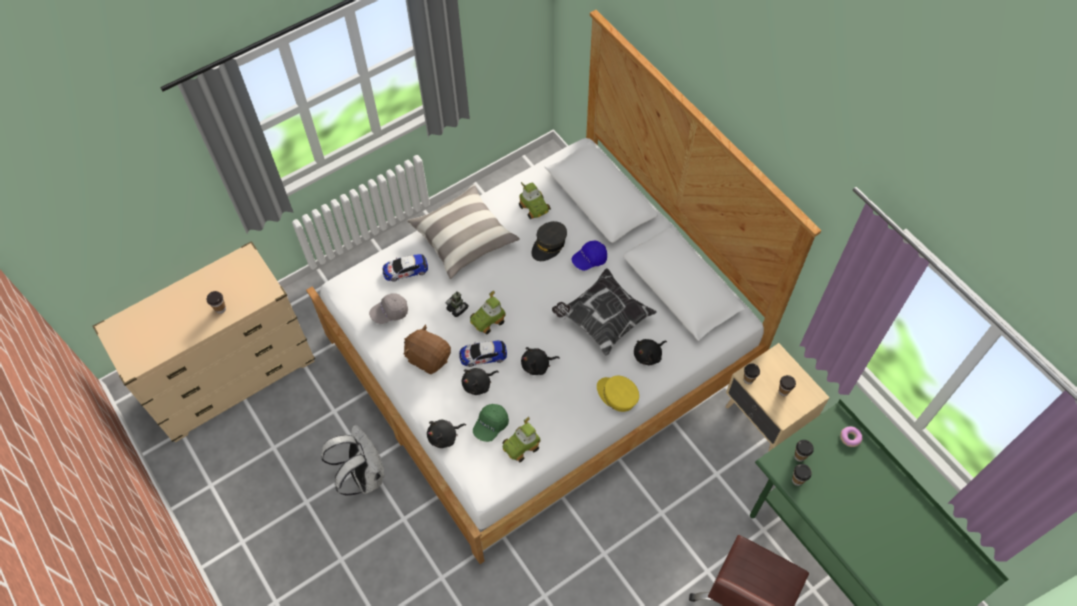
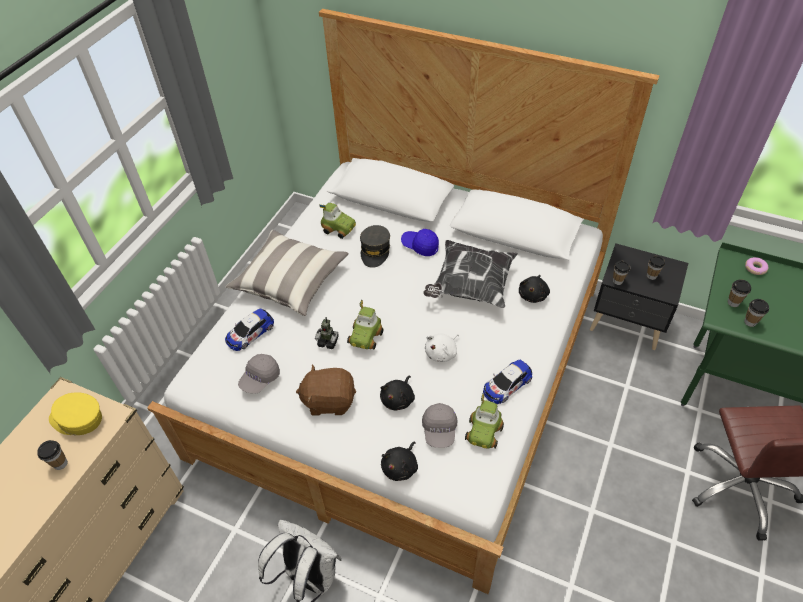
camera: 30 degrees left, 10 degrees down
(483, 355) = (383, 370): toy car -> toy car (507, 385)
(490, 425) = (439, 430): green cap -> grey cap
(537, 365) = (442, 353): black plush toy -> white plush toy
(589, 259) = (420, 246): blue cap -> blue cap turned 90 degrees clockwise
(617, 396) = (534, 341): yellow cap -> yellow cap (78, 419)
(765, 420) = (627, 324): beige nightstand -> black nightstand

